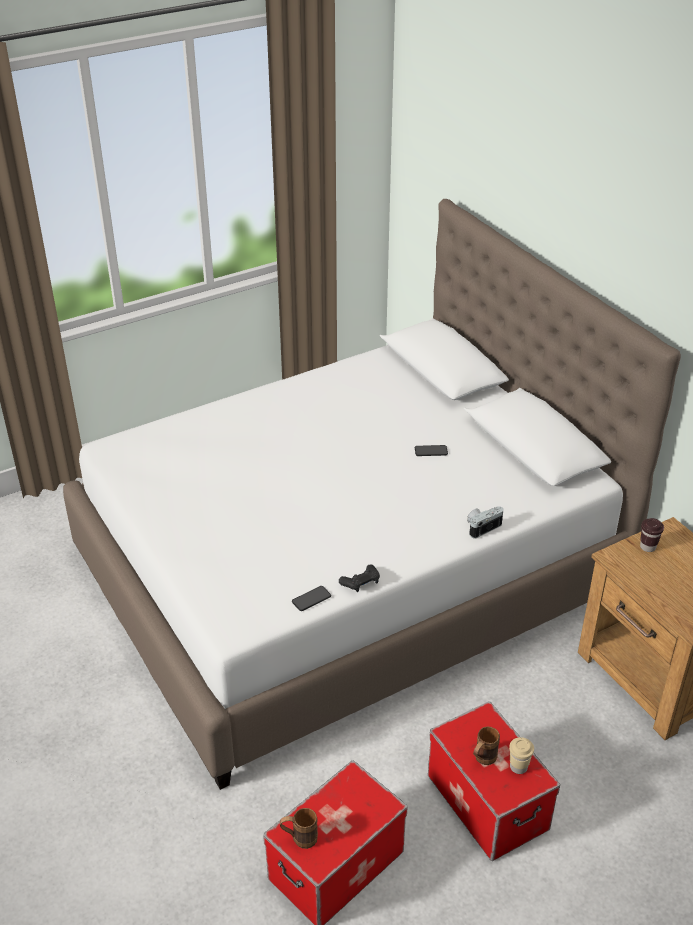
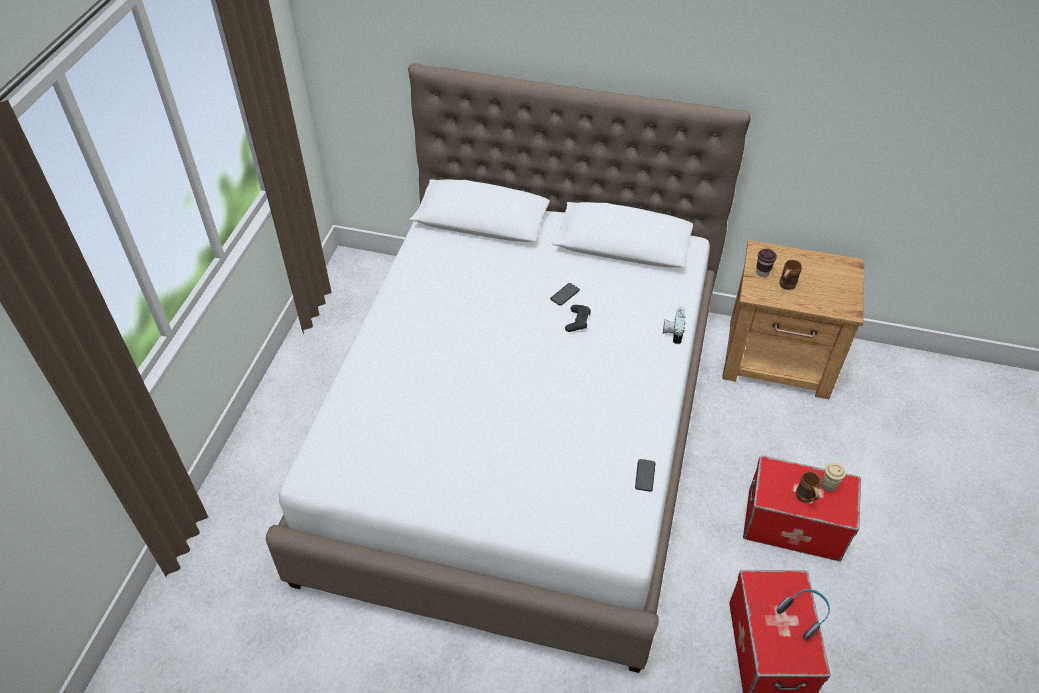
camera: 45 degrees left, 10 degrees up
(299, 839) = (781, 655): brown mug -> brown mug (785, 286)
(358, 831) = (804, 615): none -> headphones
(361, 582) = (658, 435): black game controller -> black game controller (578, 322)

